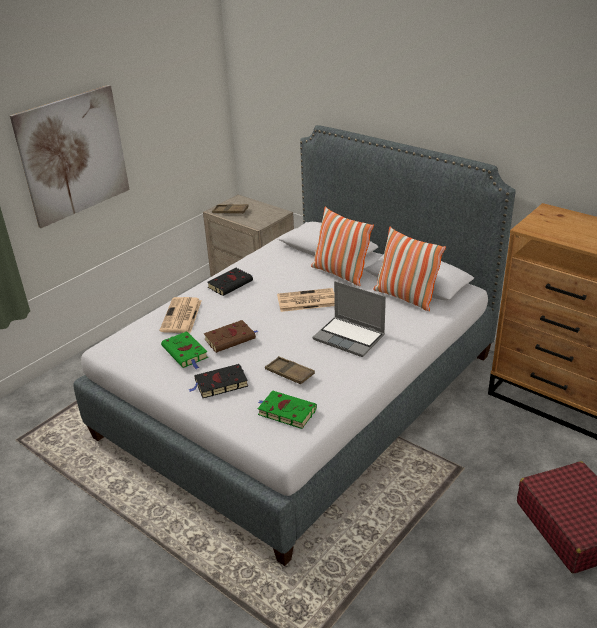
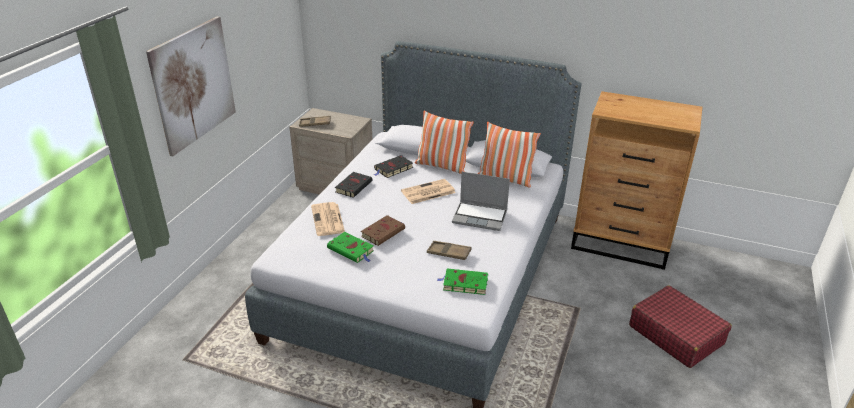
camera: 20 degrees left, 0 degrees up
(220, 384) = (396, 271): black book -> black book (393, 169)

